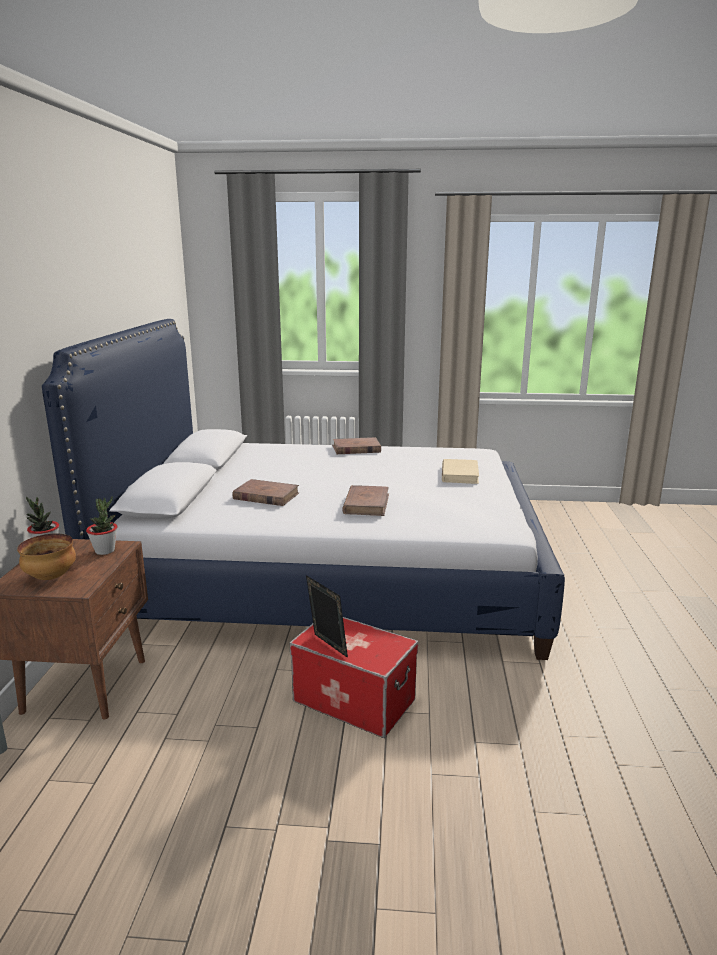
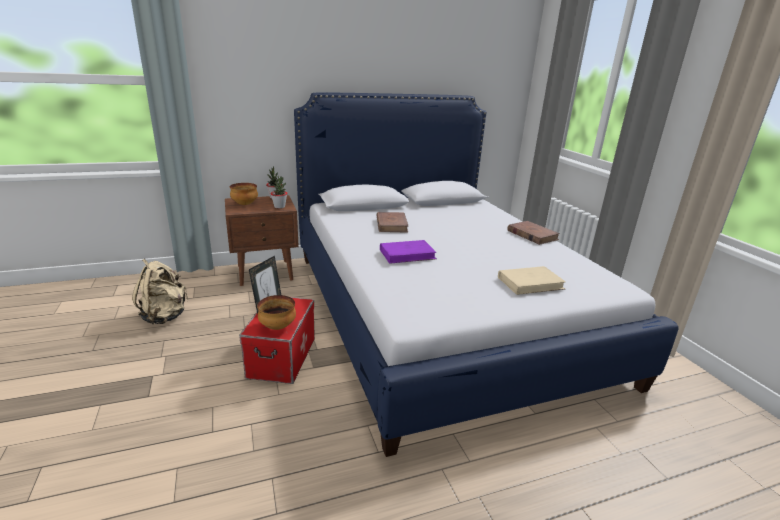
camera: 65 degrees right, 5 degrees up
(136, 825) = (165, 316): none -> beige backpack
(366, 504) = (407, 254): brown book -> purple book
(382, 646) = (277, 327): none -> bowl

